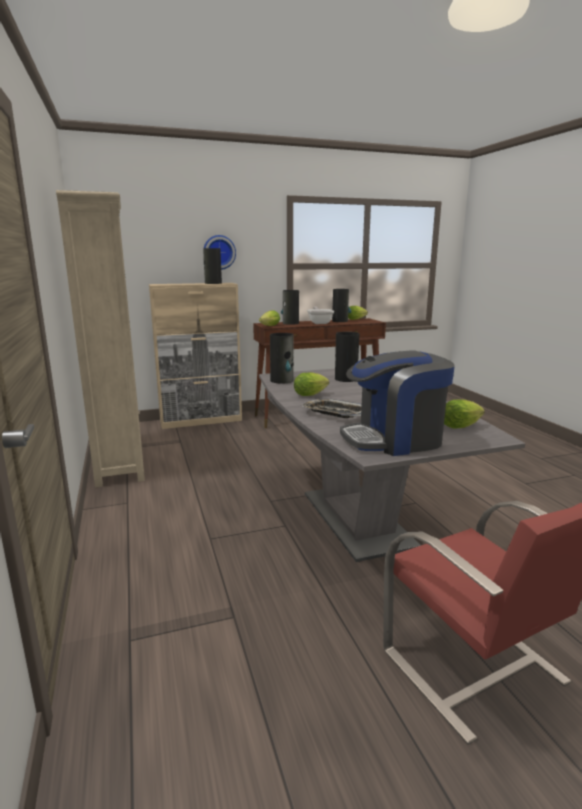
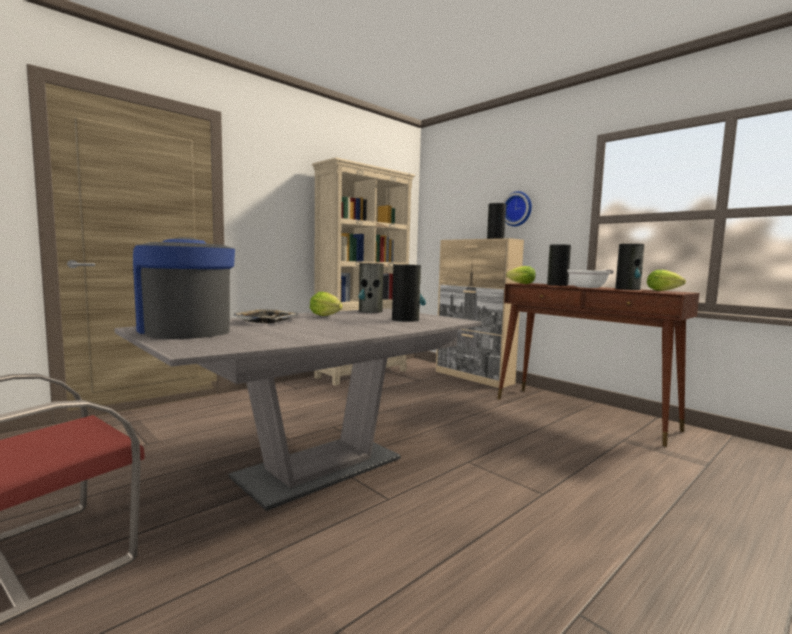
camera: 65 degrees right, 10 degrees down
(462, 426) = (235, 343): lettuce -> none

